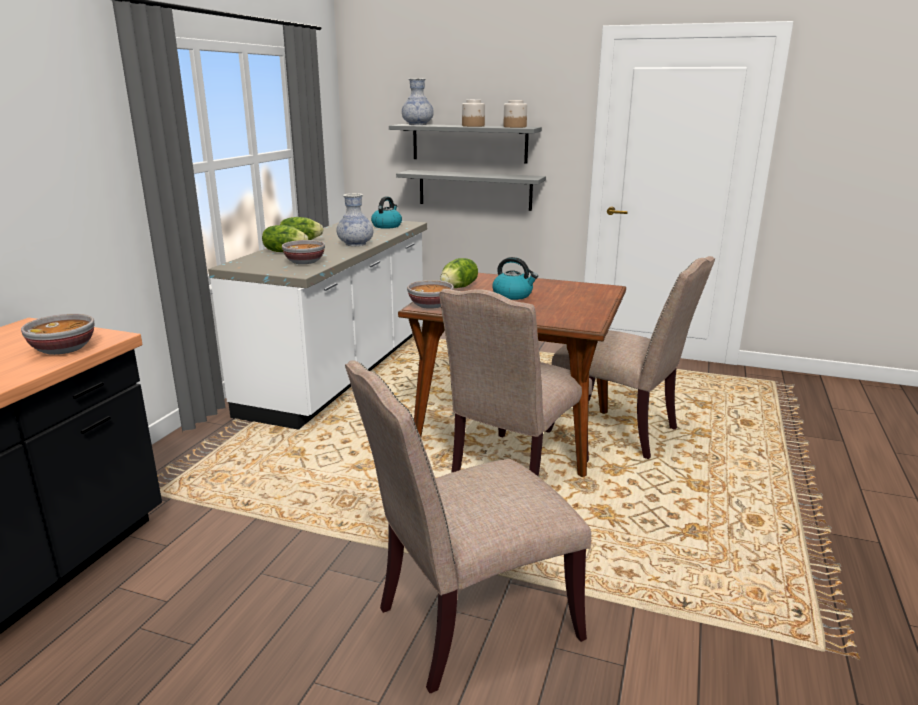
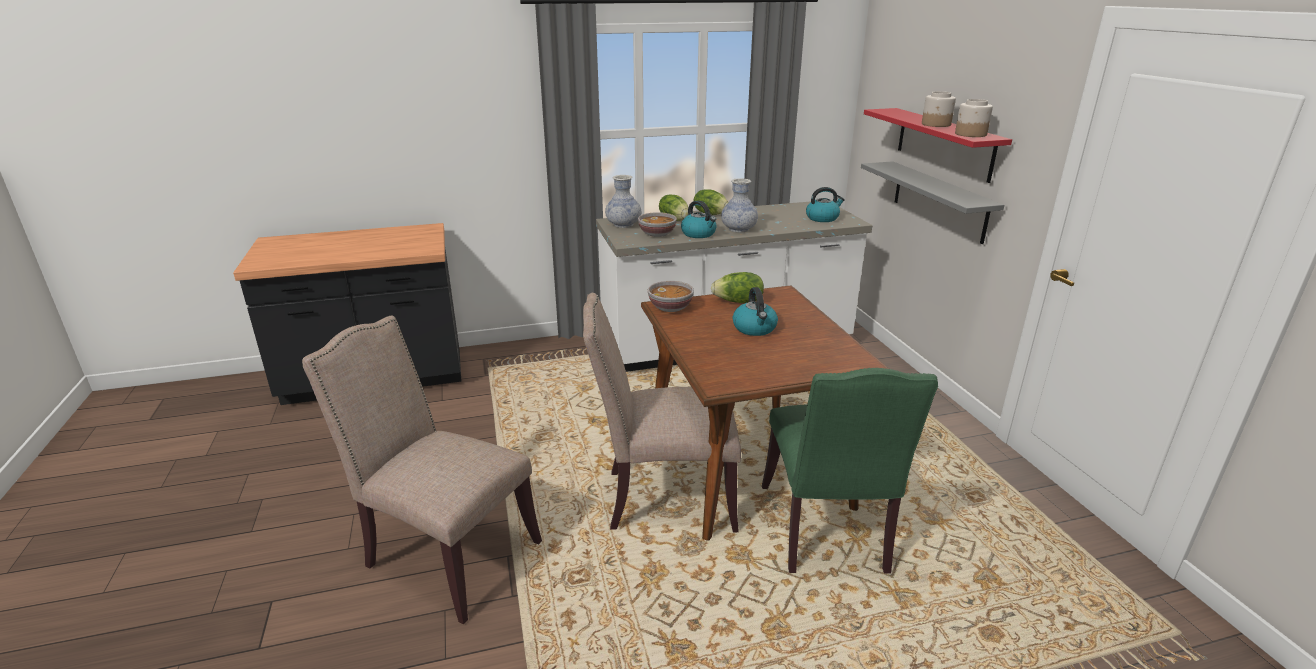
camera: 55 degrees right, 5 degrees up
(64, 349) = (400, 249): bowl -> none
(337, 253) = (699, 234): none -> kettle
(417, 124) = (894, 112): vase -> vase (623, 225)
(469, 143) = (944, 143): grey shelf -> red shelf
(618, 430) = (827, 532): beige chair -> green chair

